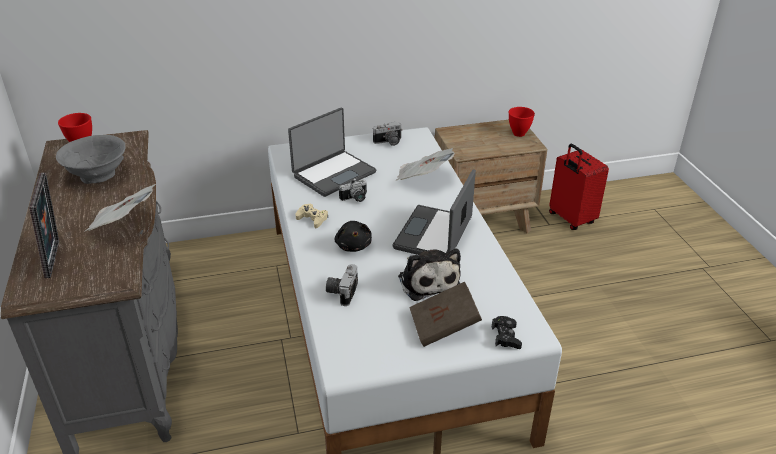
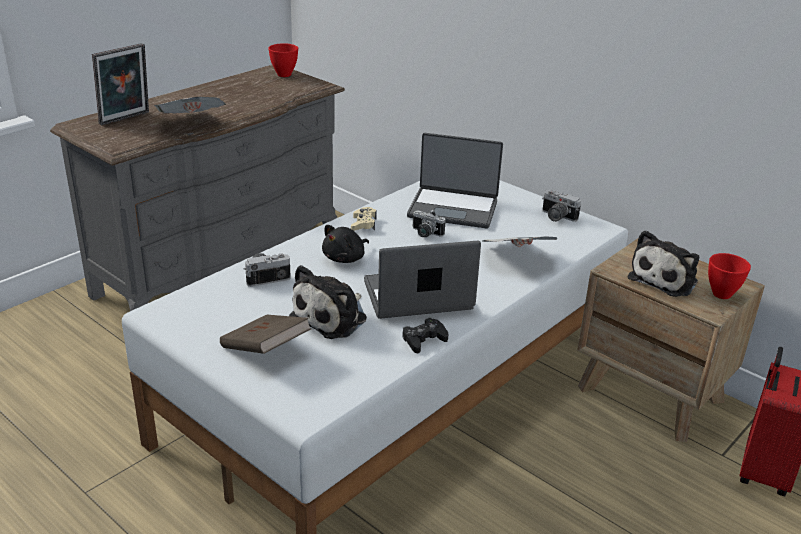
camera: 55 degrees right, 5 degrees down
(98, 176) = (248, 94): grey bowl -> none
(488, 142) = (665, 279): none -> plush toy
(506, 337) = (283, 396): black game controller -> black game controller (423, 340)

